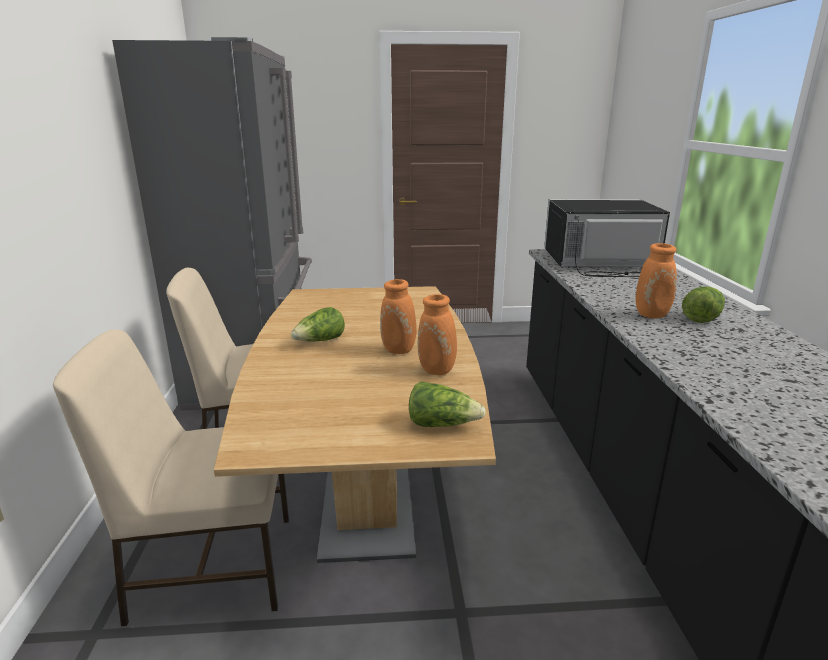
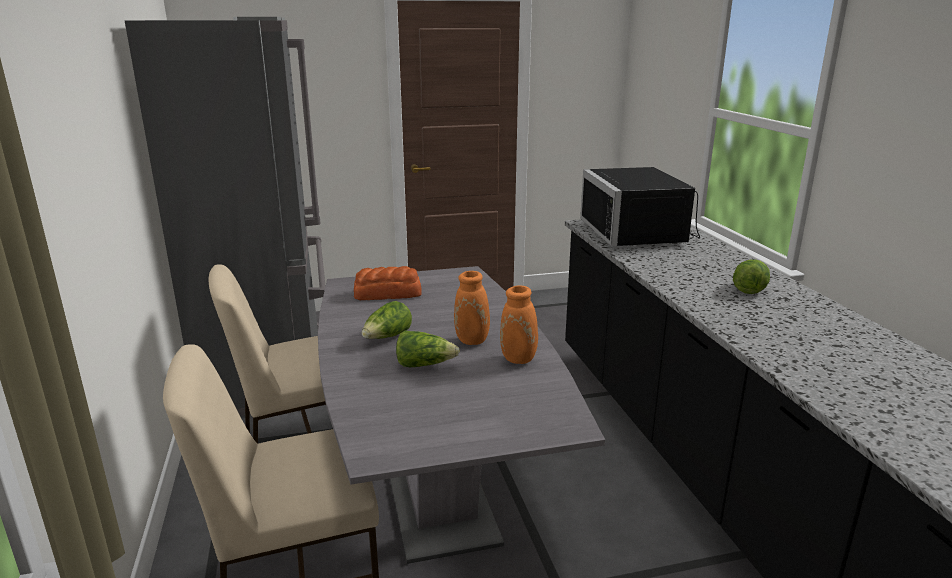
camera: 10 degrees left, 0 degrees up
(340, 304) = (388, 294): none -> bread
(367, 496) = (437, 492): brown dining table -> grey dining table
(442, 424) = (545, 412): lettuce -> lettuce (424, 364)
(599, 262) = (639, 233): black microwave -> black microwave turned 90 degrees counterclockwise
(652, 315) = (706, 289): orange vase -> none

